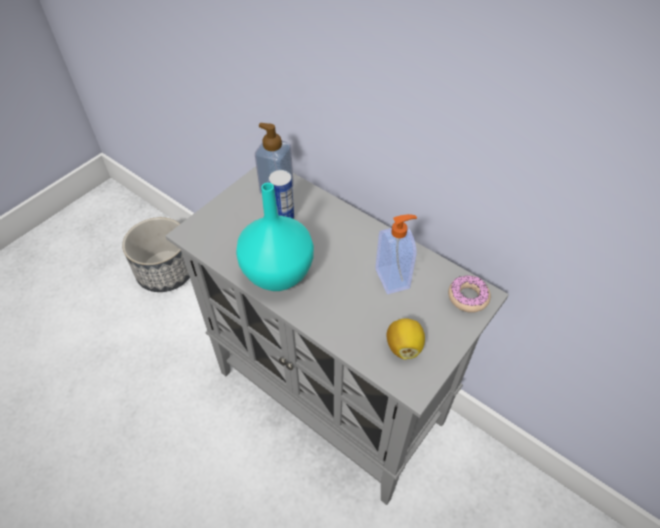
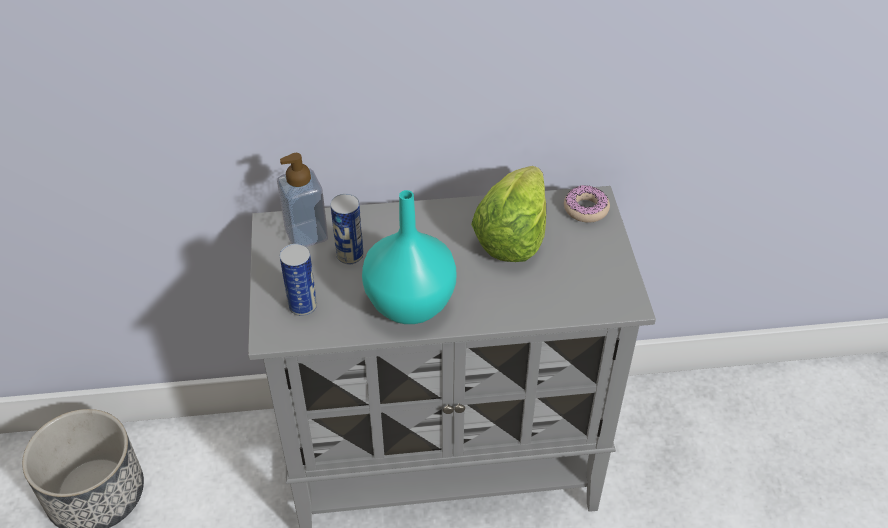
camera: 45 degrees left, 5 degrees down
(223, 229) = (303, 306): none -> can
(393, 278) = (512, 236): soap dispenser -> lettuce
(404, 346) = (585, 281): lemon -> none

